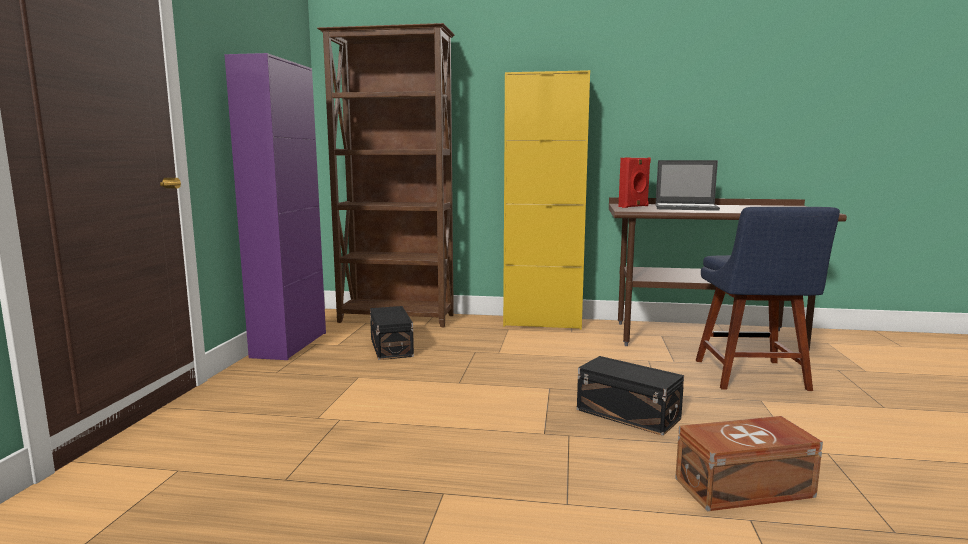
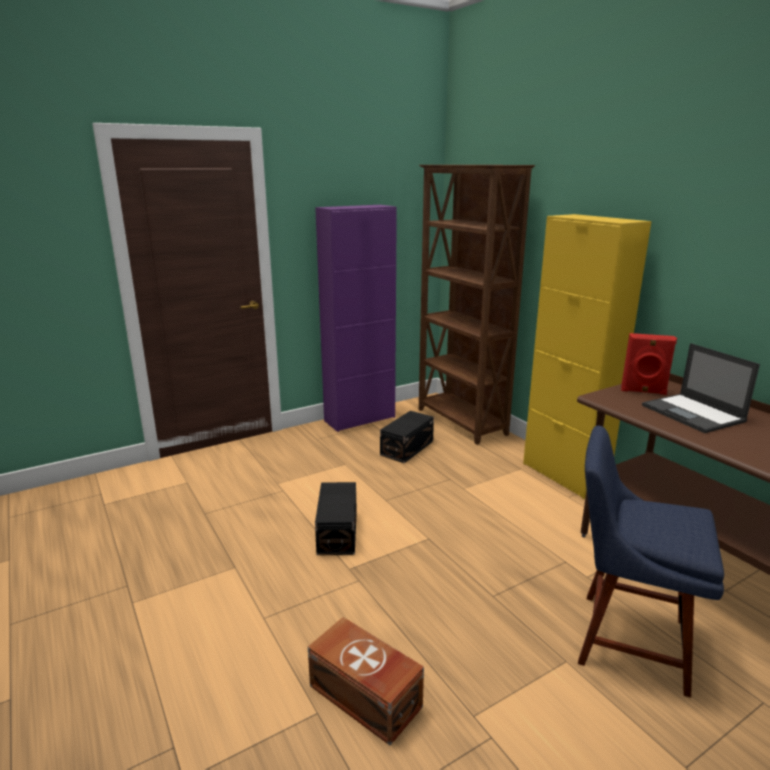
camera: 50 degrees right, 10 degrees up
(627, 413) = (430, 592): black storage box -> black storage box (338, 531)
(752, 377) = (625, 639): blue chair -> blue chair turned 60 degrees clockwise

